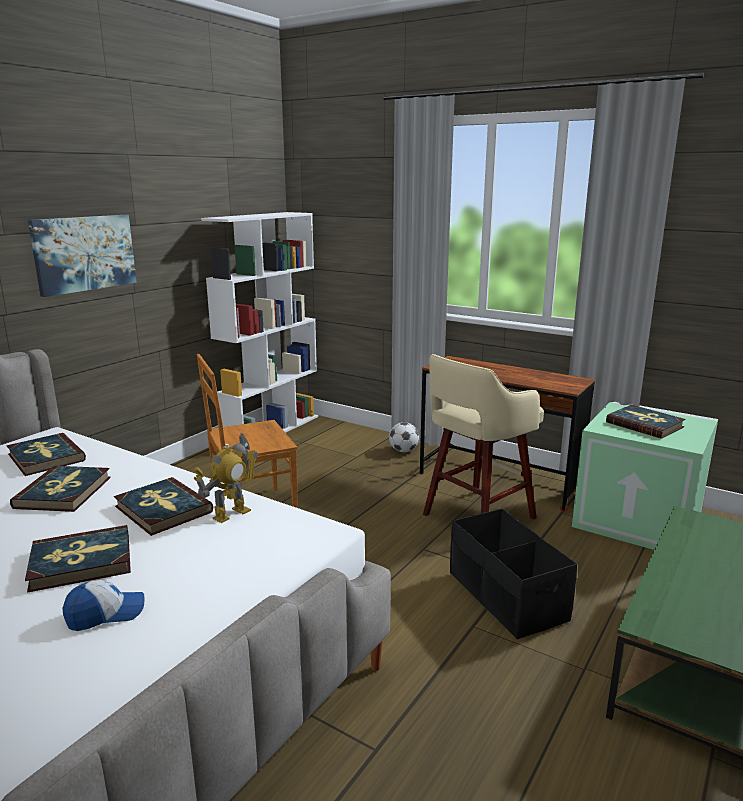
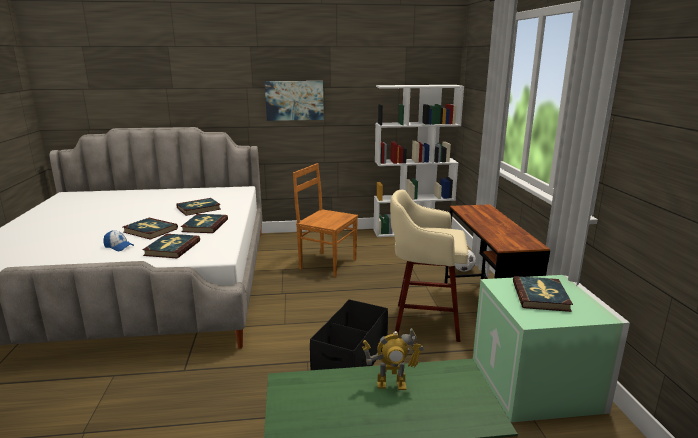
camera: 50 degrees right, 0 degrees up
(45, 457) = (223, 195): book -> book (172, 248)
(231, 514) = (216, 236): toy robot -> toy robot (391, 384)

